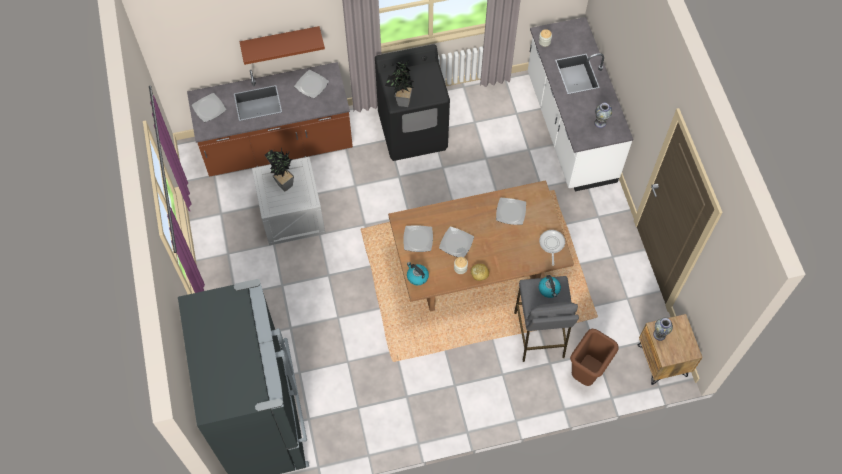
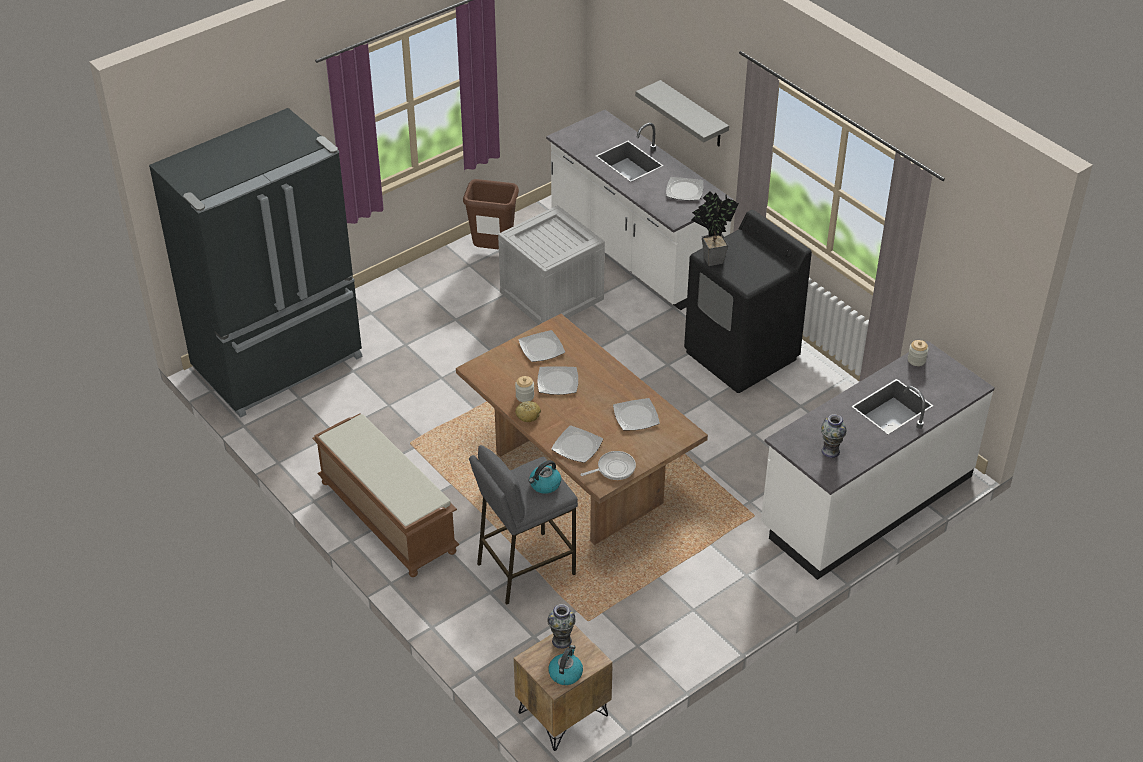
camera: 65 degrees right, 20 degrees down
(209, 109) = (594, 131): plate -> plate (576, 446)
(278, 146) = (634, 253): brown counter -> white counter
(280, 41) = (693, 115): brown shelf -> grey shelf
(284, 182) = (558, 236): potted plant -> none
(417, 276) = (490, 363): kettle -> kettle (565, 673)
(455, 401) = (386, 516): none -> brown bench
(585, 374) = (494, 634): brown trash can -> brown trash can (492, 251)

